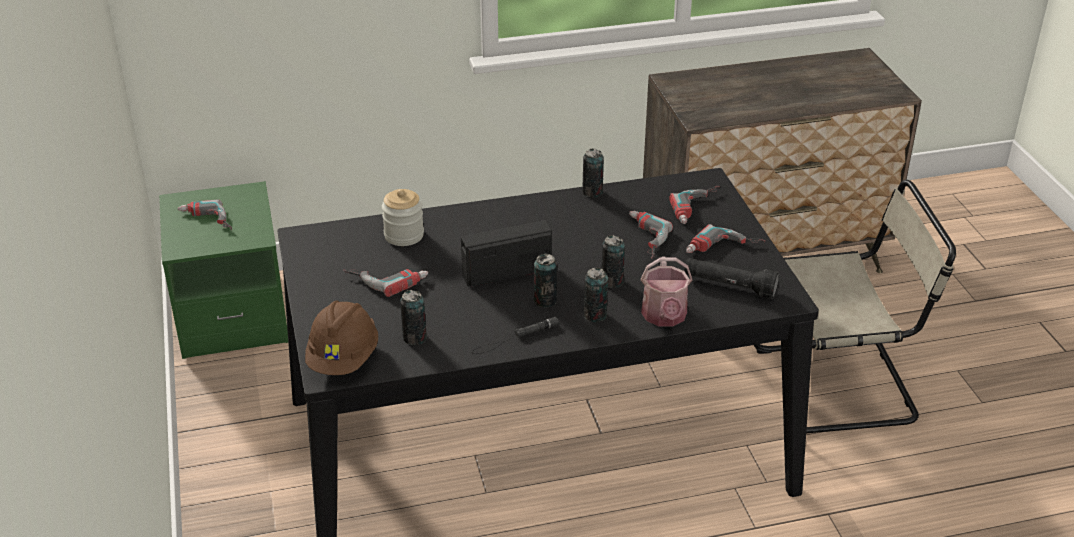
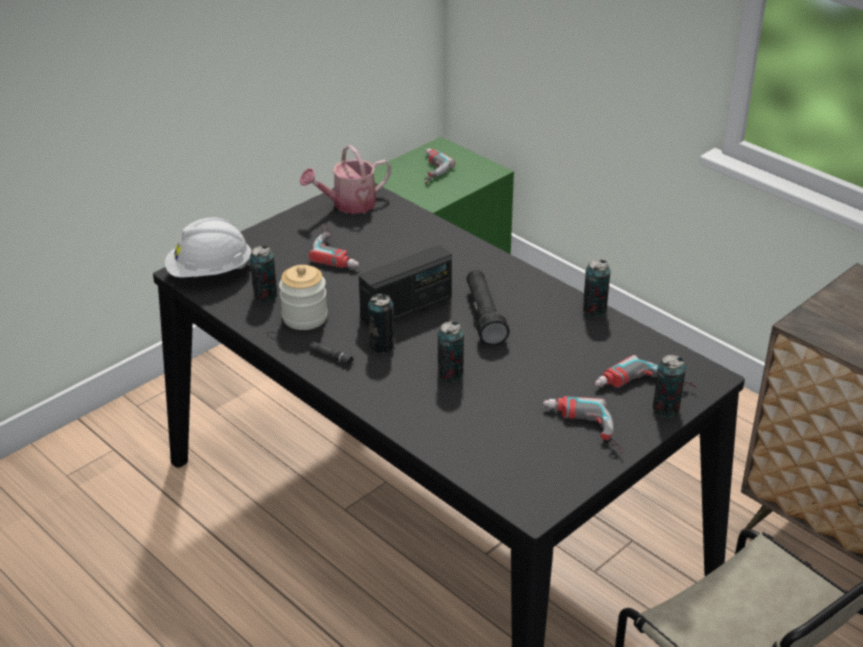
camera: 60 degrees right, 0 degrees up
(343, 358) = (210, 273): brown hard hat -> white hard hat
(404, 235) = (410, 235): jar -> jar (305, 317)
(507, 272) = (407, 308): radio -> radio turned 105 degrees clockwise
(595, 315) = (385, 383): can -> can (666, 409)
(641, 238) = (545, 368): power drill -> none
(664, 317) = (420, 428): watering can -> watering can (348, 204)
(729, 286) = (516, 456): black flashlight -> black flashlight (484, 316)

